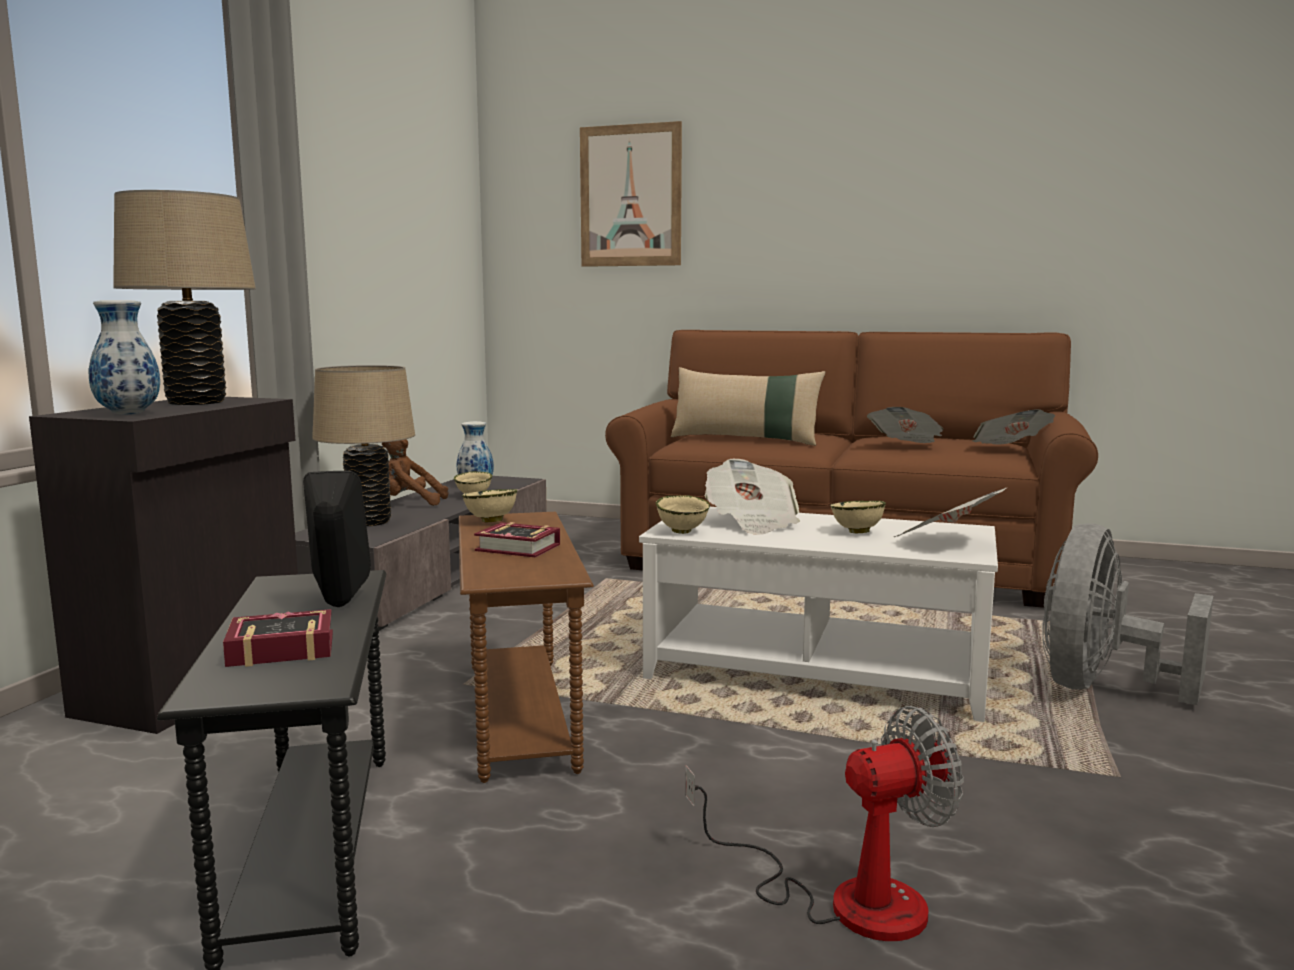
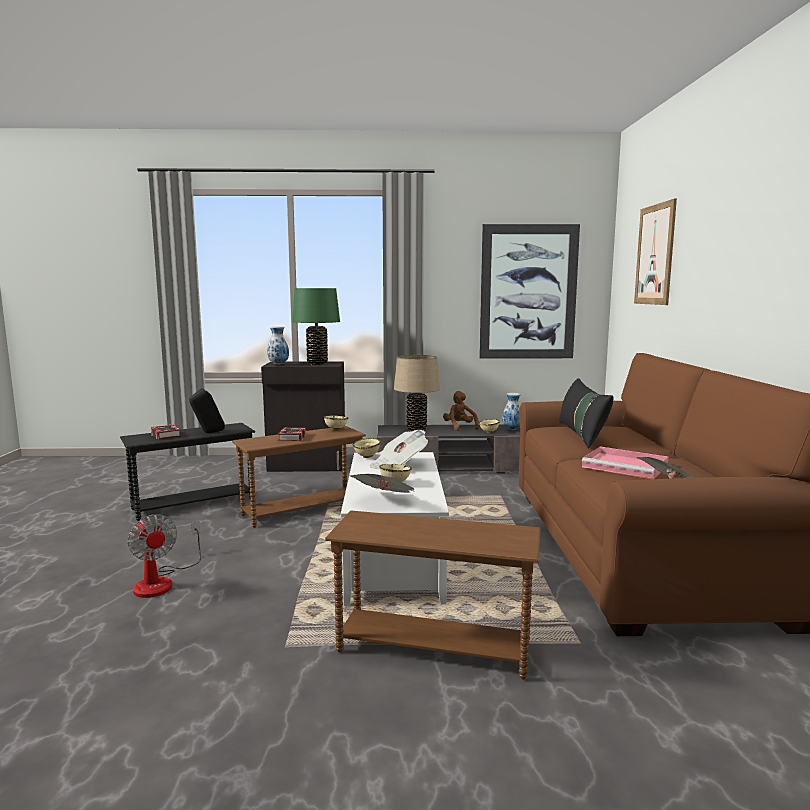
camera: 70 degrees right, 0 degrees up
(196, 402) = (317, 363): beige table lamp -> green table lamp
(412, 245) = (528, 292): none -> picture
(745, 440) = (582, 435): beige pillow -> black pillow
(906, 447) = (626, 466): newspaper -> pink tray
(1100, 687) = (433, 648): grey fan -> brown side table

